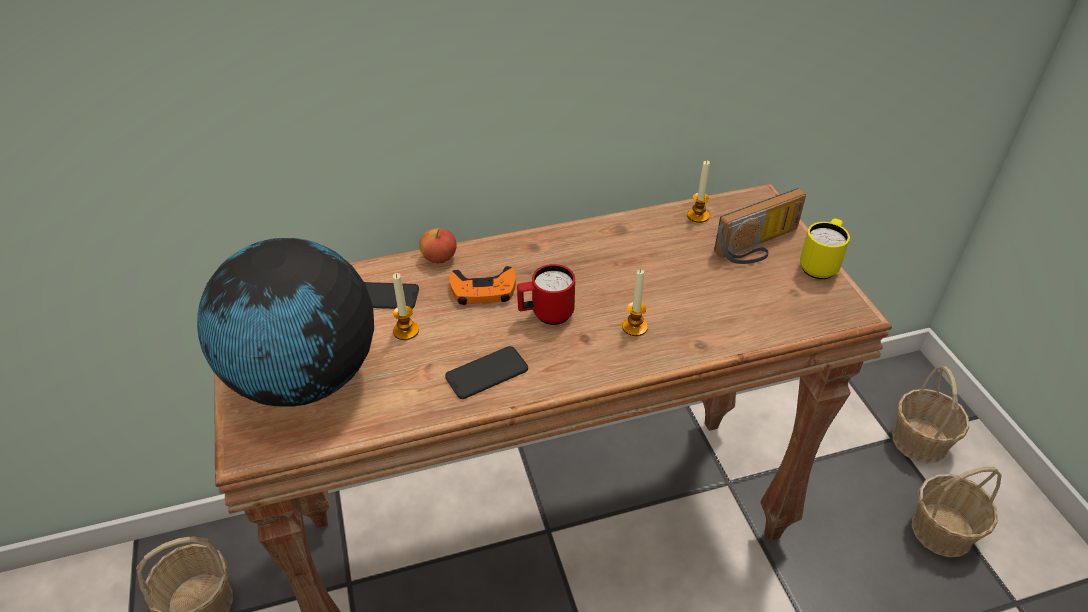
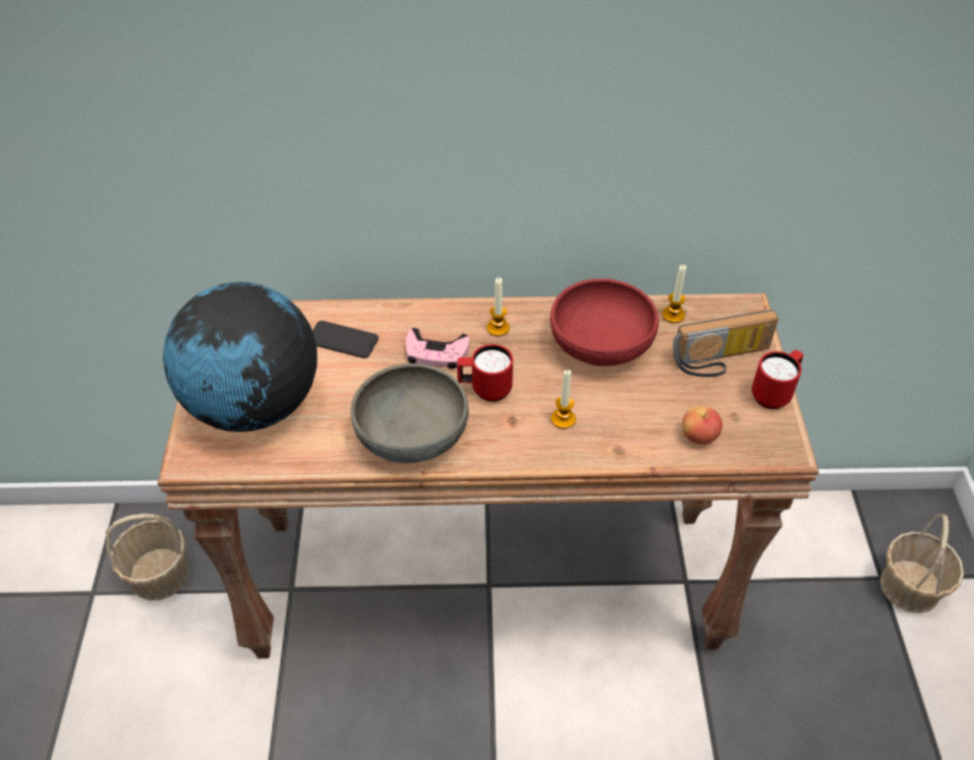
camera: 15 degrees right, 5 degrees up
(406, 331) = (353, 379): candle -> candle (498, 328)
(439, 258) = (407, 311): apple -> apple (699, 436)
(483, 290) = (436, 353): orange game controller -> pink game controller
(487, 373) = (411, 435): phone -> grey bowl
(642, 253) = (600, 344): none -> red bowl
(820, 265) = (774, 393): yellow mug -> red mug
(942, 531) = (895, 685): basket -> none

